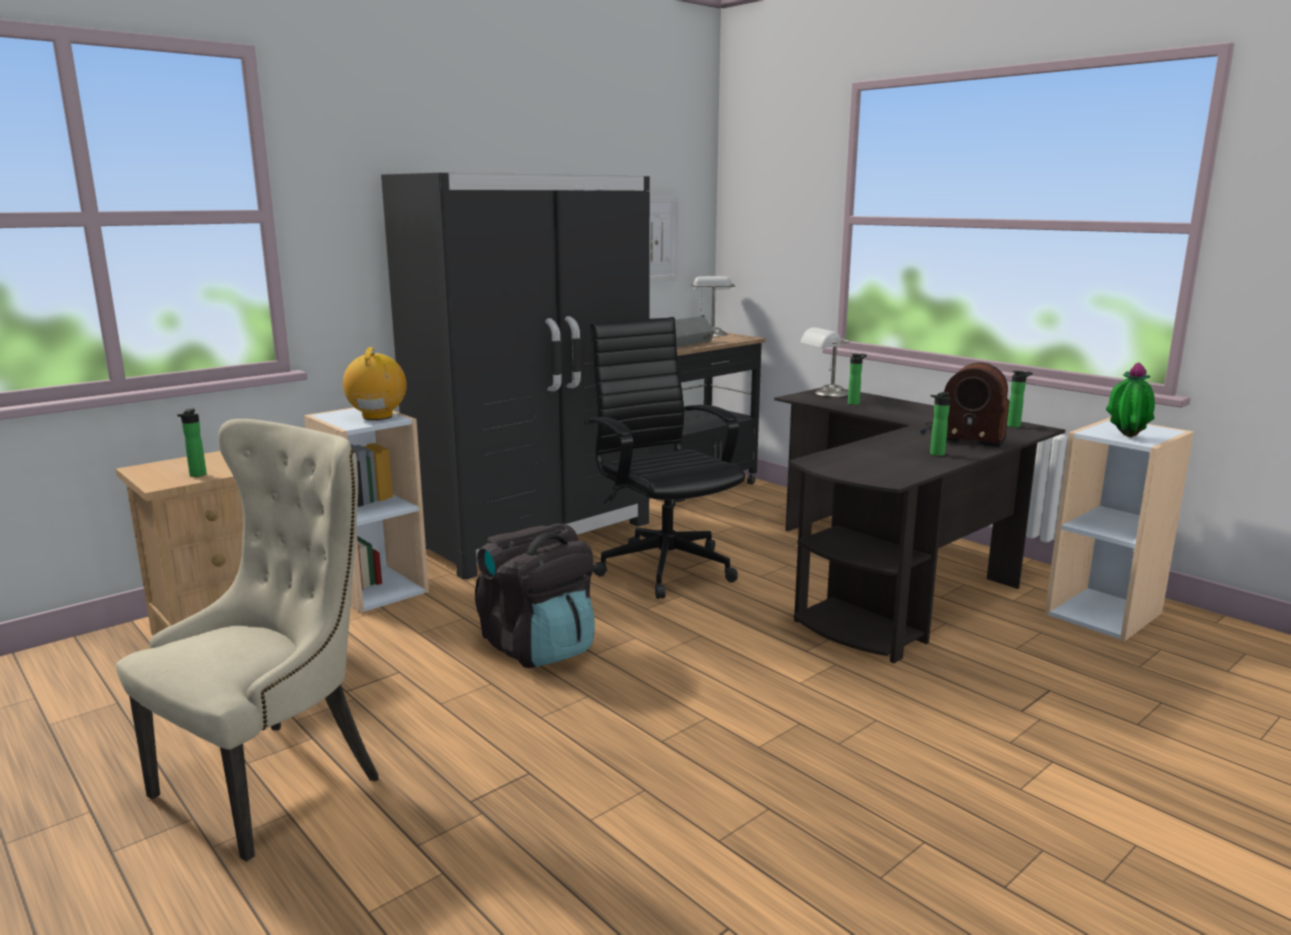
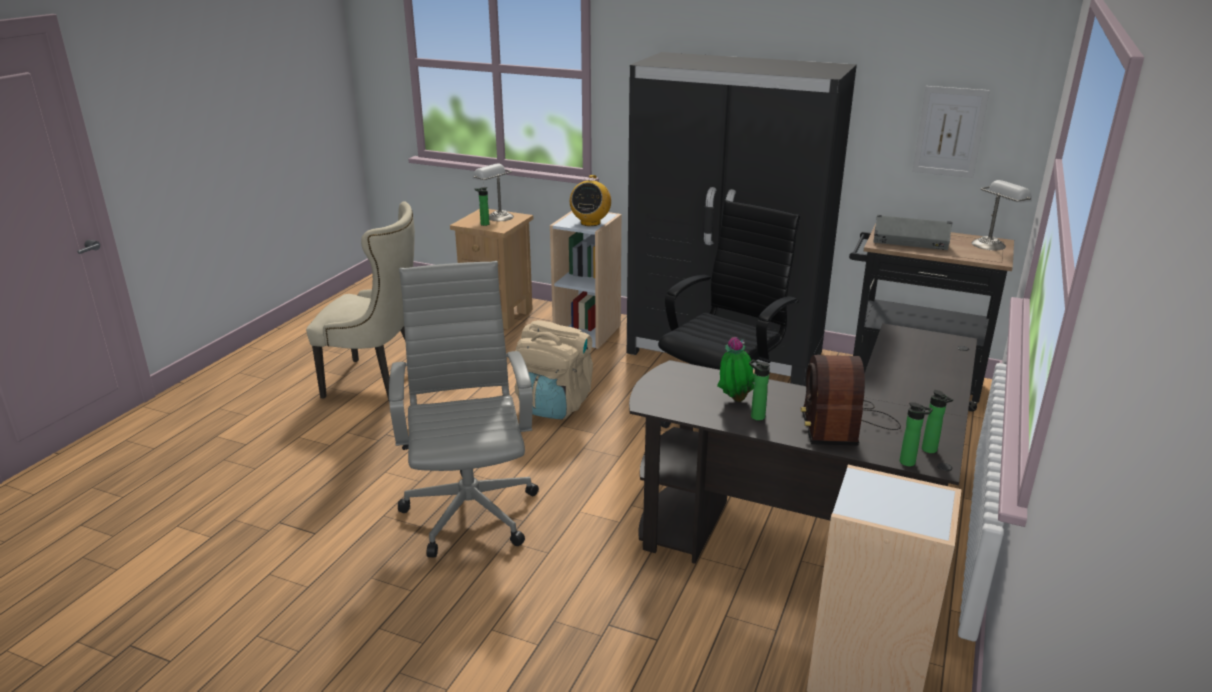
camera: 65 degrees right, 10 degrees up
(377, 416) = (590, 223): radio -> radio turned 135 degrees clockwise
(539, 647) = (554, 404): black backpack -> beige backpack
(751, 758) = (470, 510): none -> grey office chair
(826, 393) = (932, 342): white table lamp -> white table lamp (495, 216)
(855, 403) = (911, 360): bottle -> bottle (909, 463)
(1125, 437) = (860, 497): potted plant -> potted plant (734, 399)

